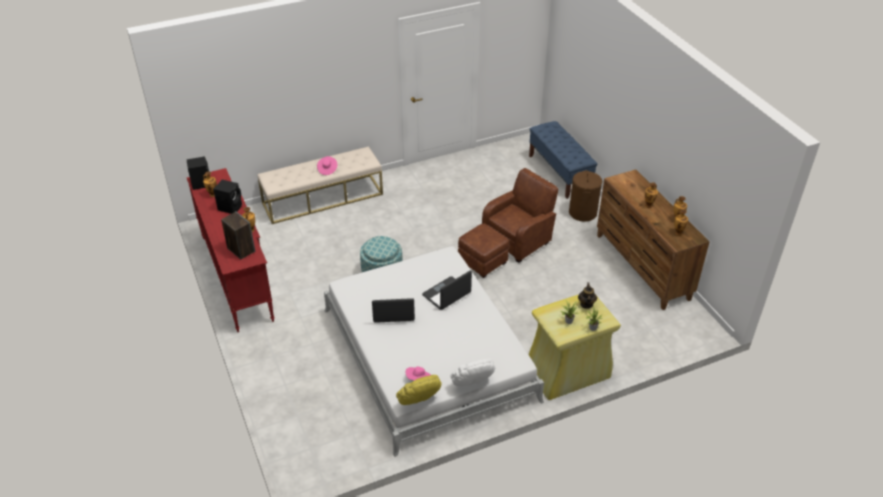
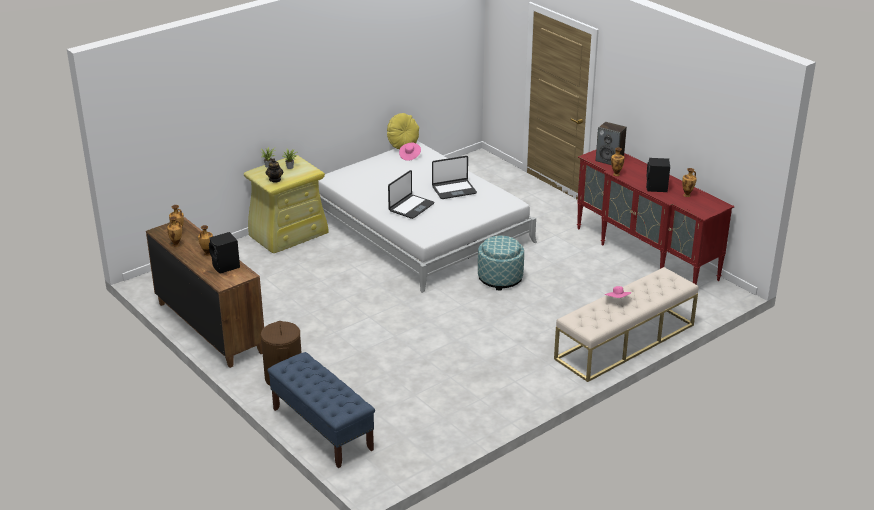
camera: 165 degrees right, 10 degrees down
(201, 183) = (711, 203): black speaker -> black speaker (226, 267)
(472, 386) = (365, 160): white pillow -> none
(506, 246) = (372, 324): brown armchair -> none

